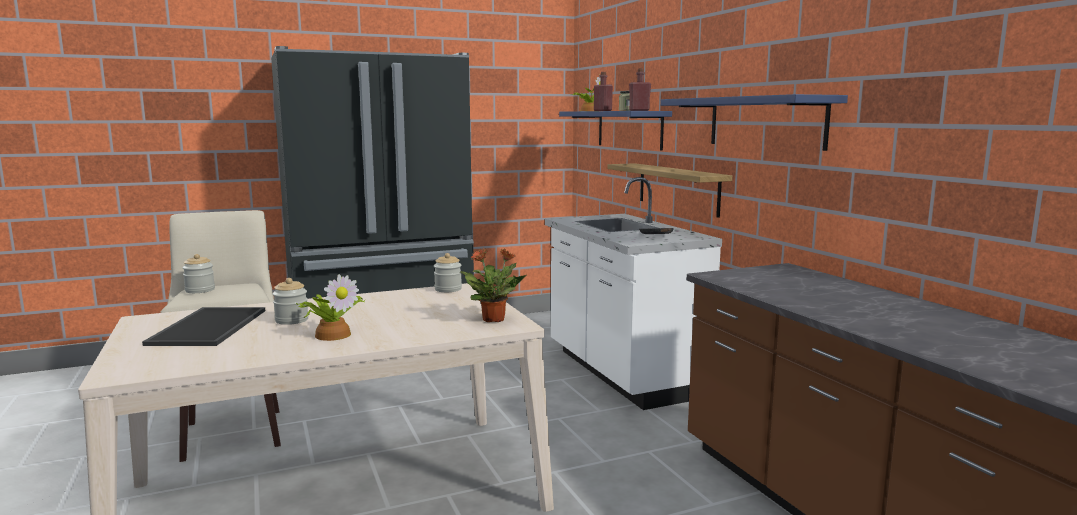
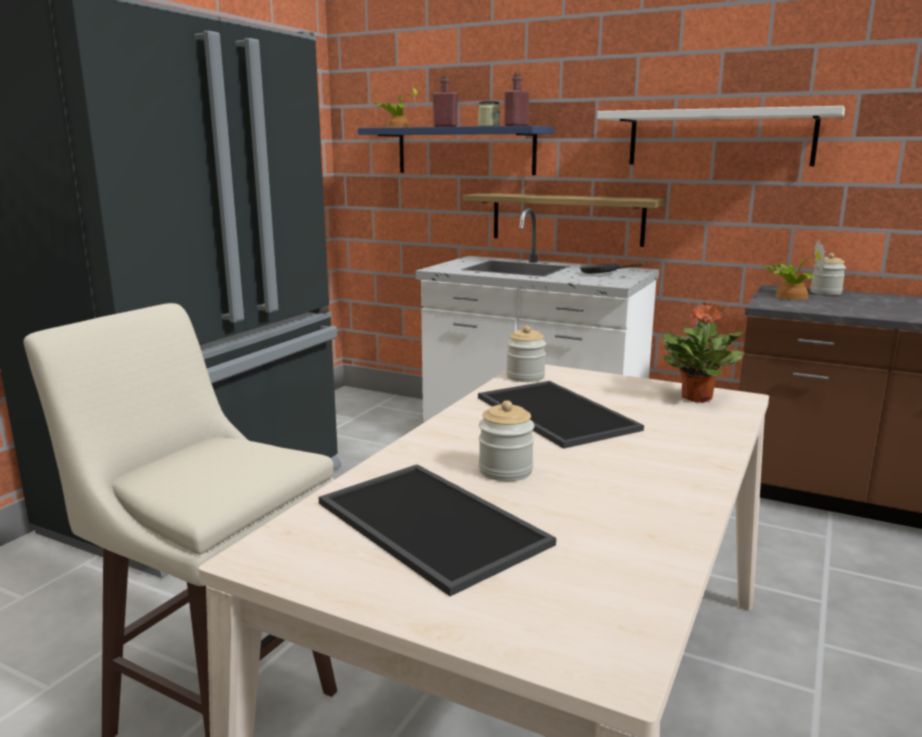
camera: 40 degrees left, 5 degrees up
(200, 290) = (174, 474): jar -> jar (825, 292)
(333, 334) = (623, 470): potted plant -> potted plant (789, 296)
(395, 306) = (552, 413): none -> tray
(765, 122) = (719, 138): blue shelf -> white shelf

